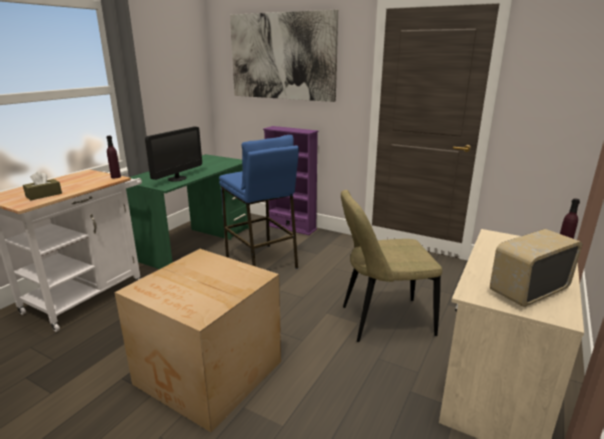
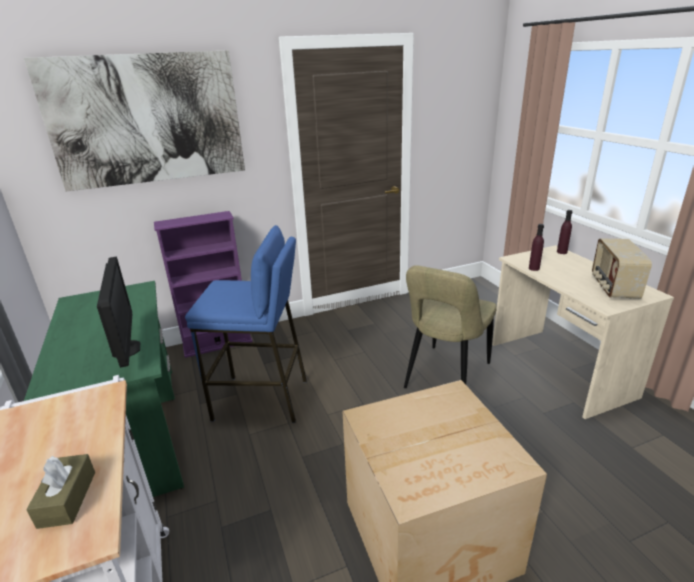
camera: 50 degrees left, 5 degrees up
(116, 177) = (98, 393): purple bottle -> purple bottle (534, 268)

